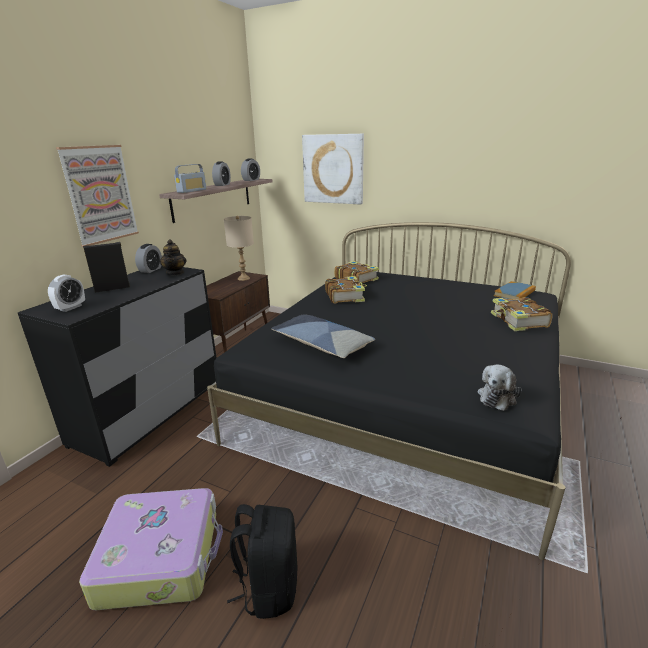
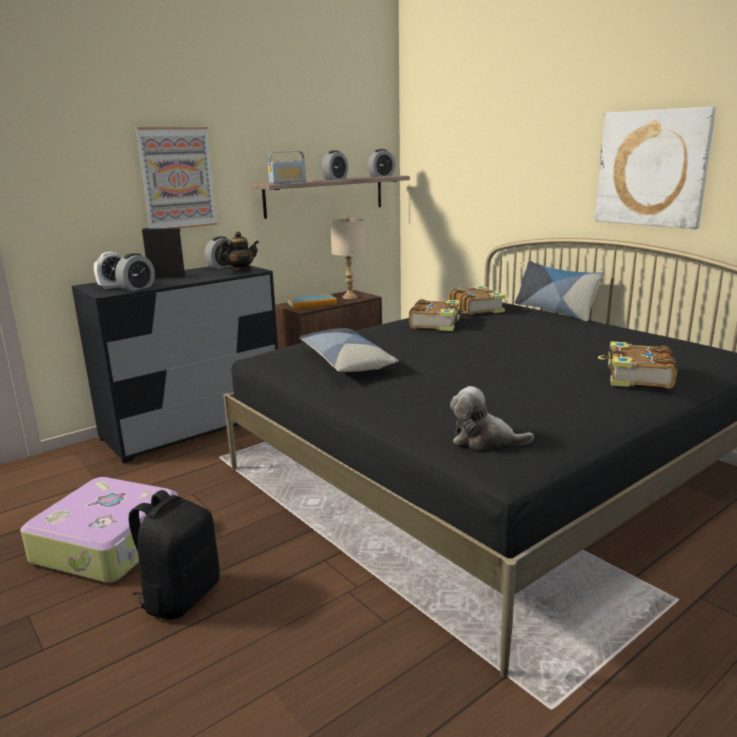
camera: 25 degrees right, 5 degrees down
(98, 306) = (137, 288): none -> alarm clock
(175, 273) = (240, 270): teapot -> teapot turned 135 degrees counterclockwise
(333, 169) = (481, 163): picture -> picture (652, 168)
(405, 273) = (554, 311): none -> pillow
(498, 397) = (484, 440): plush toy -> plush toy turned 45 degrees clockwise
(514, 293) = (685, 348): book -> book (312, 304)

